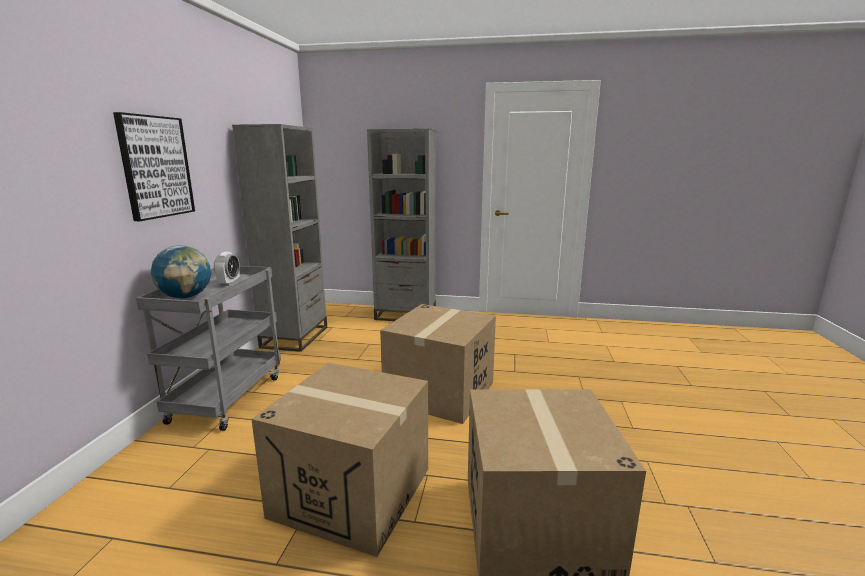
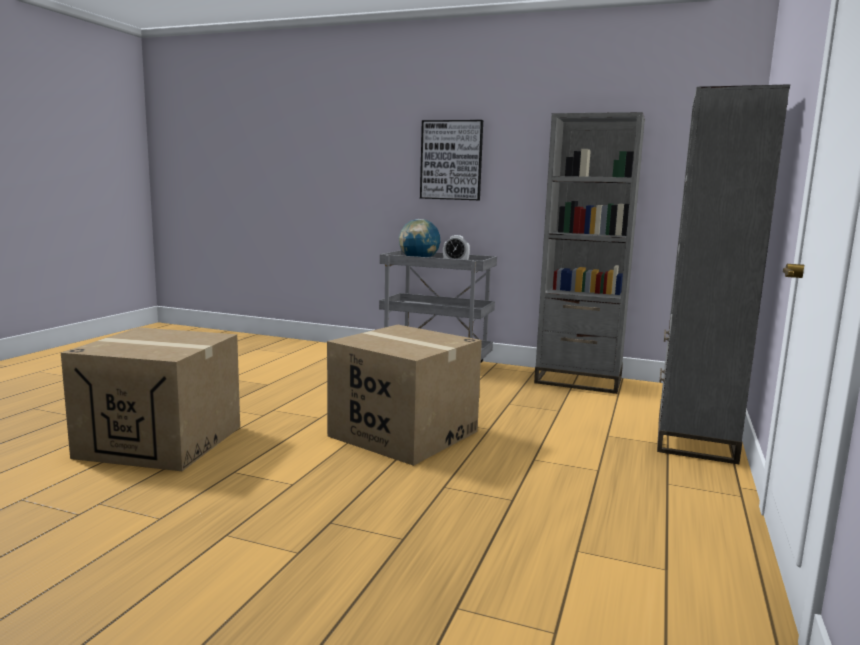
camera: 100 degrees right, 5 degrees down
(352, 492) = (270, 394): cardboard box -> none

